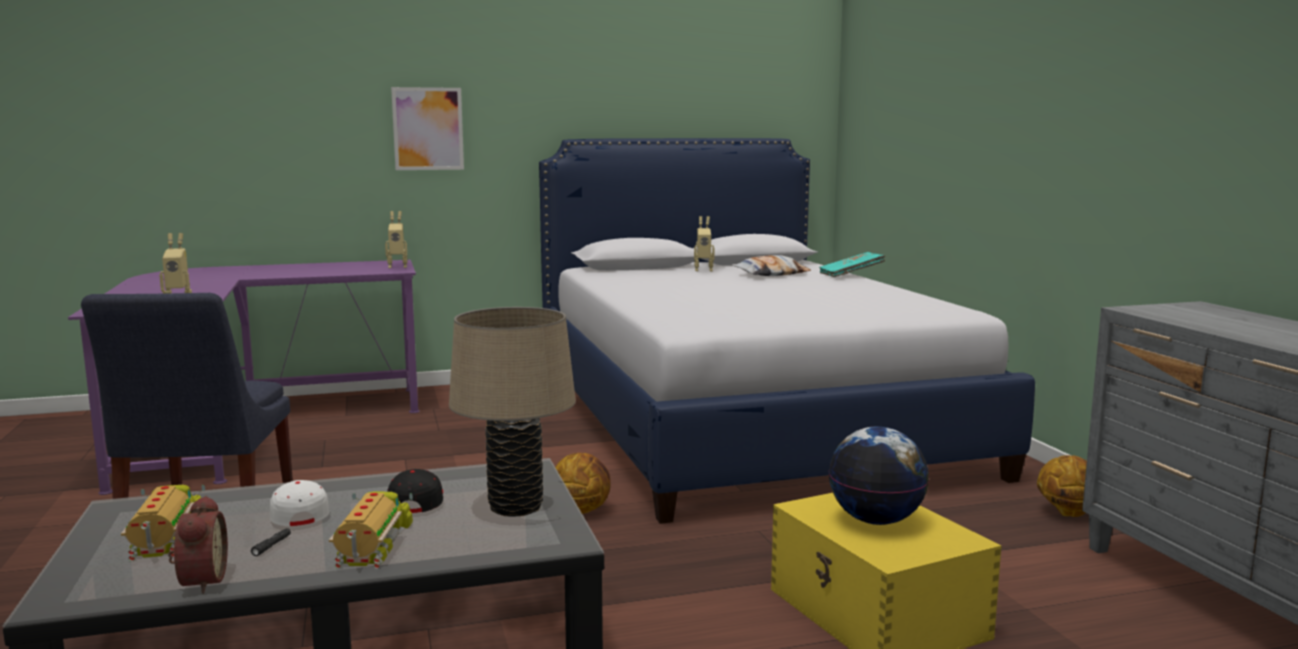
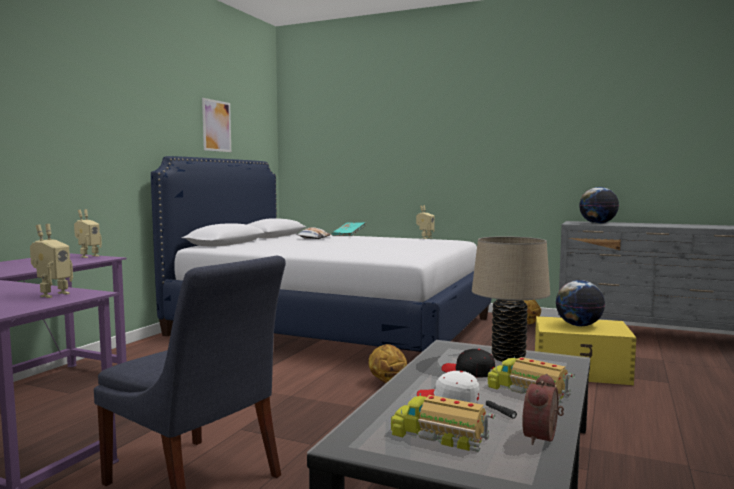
camera: 50 degrees left, 5 degrees down
(199, 581) = (543, 437): alarm clock -> alarm clock turned 90 degrees counterclockwise
(428, 129) = (74, 143): picture -> picture (216, 126)
(703, 270) = (272, 240): toy robot -> toy robot (425, 238)
(1205, 318) = (598, 223): none -> globe

